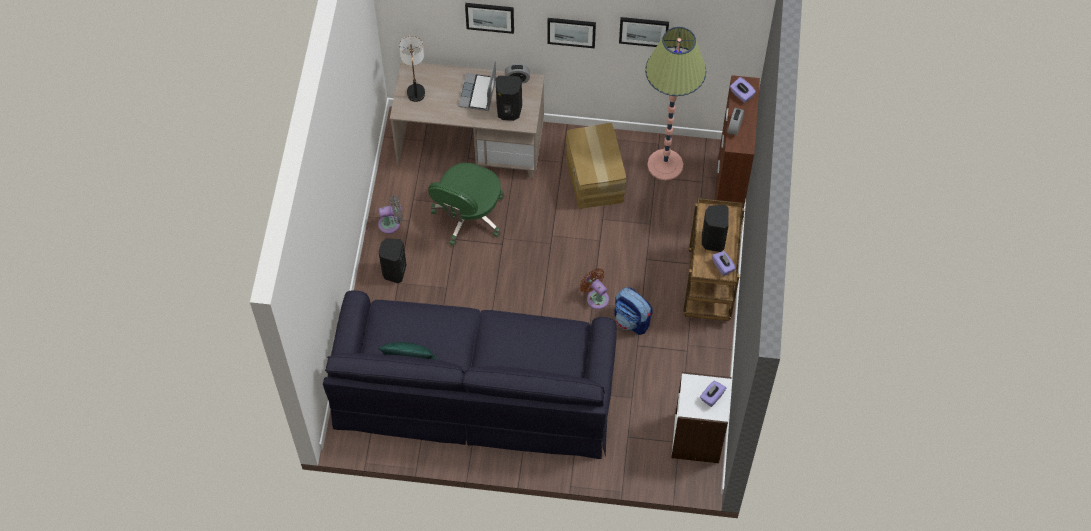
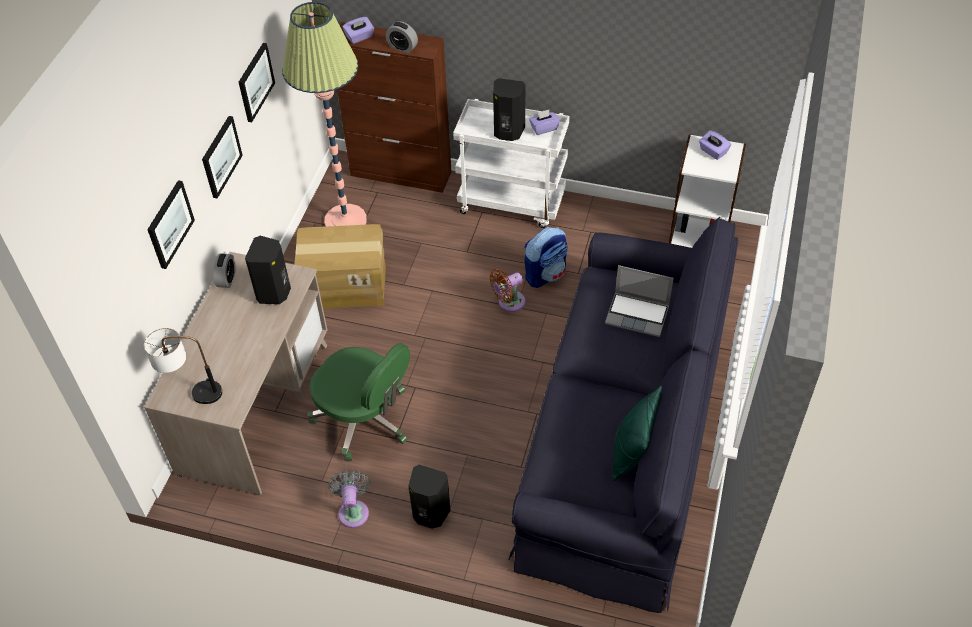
camera: 80 degrees left, 10 degrees down
(478, 93) = (234, 322): laptop -> laptop (638, 315)
(710, 286) = (512, 203): brown cart -> white cart

